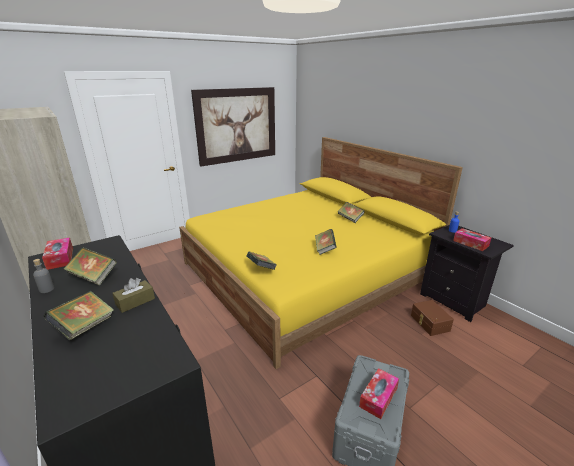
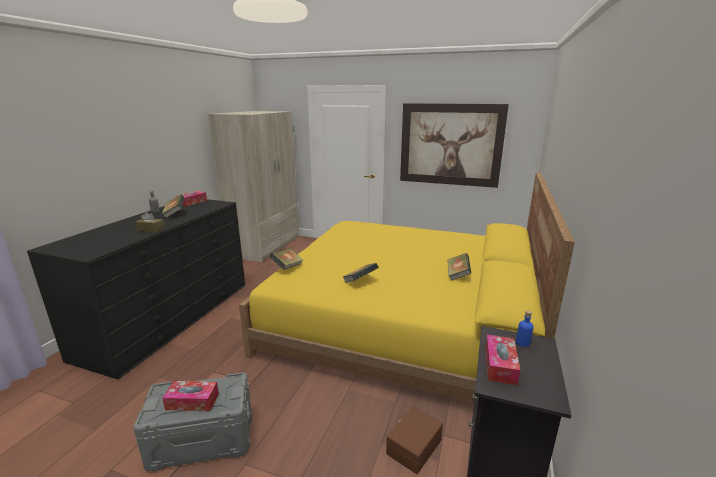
camera: 55 degrees right, 5 degrees down
(85, 327) = (120, 229): book -> none

